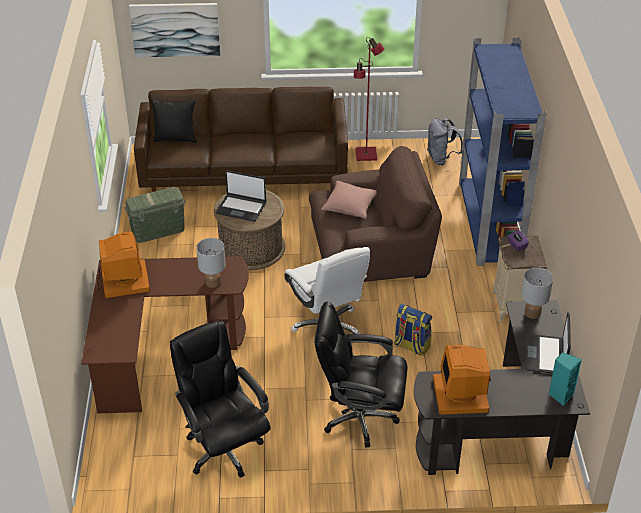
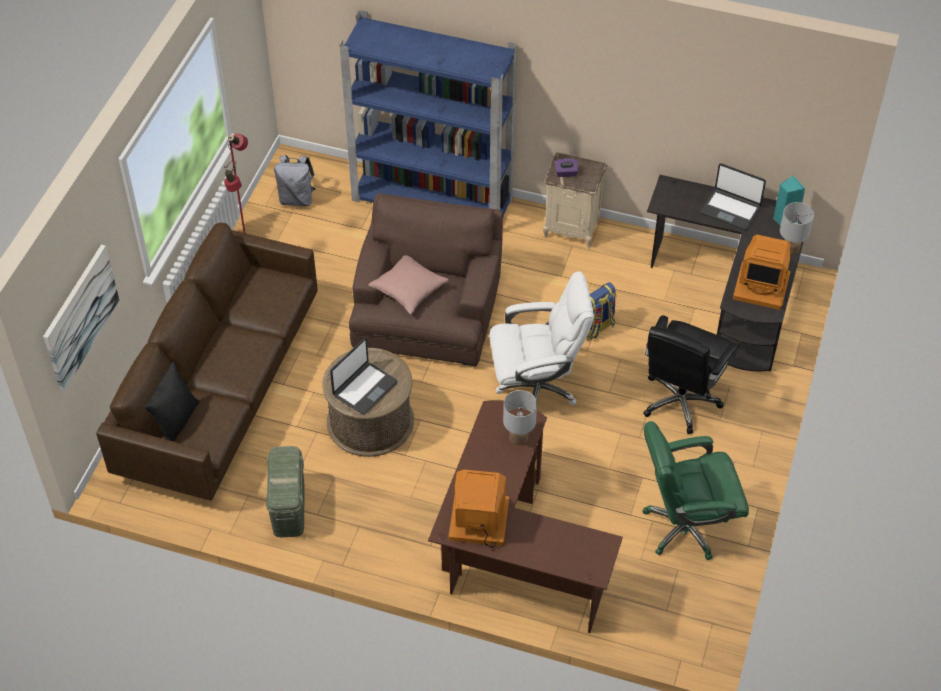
camera: 70 degrees left, 10 degrees up
(224, 451) = (687, 526): black office chair -> green office chair
(532, 313) = (671, 198): grey table lamp -> grey table lamp (791, 249)

